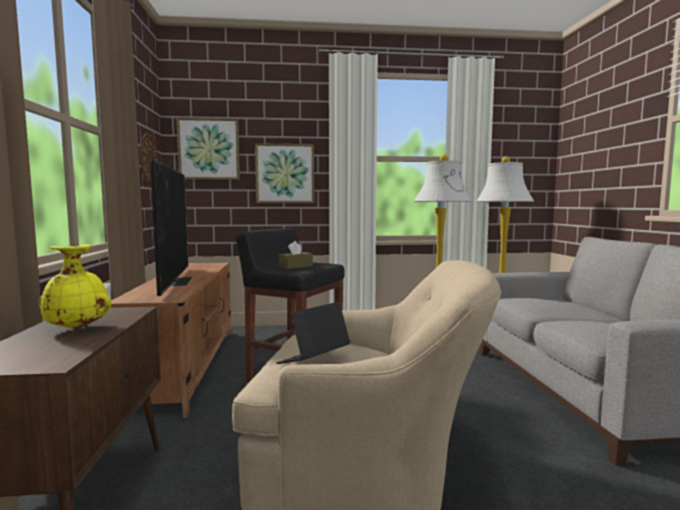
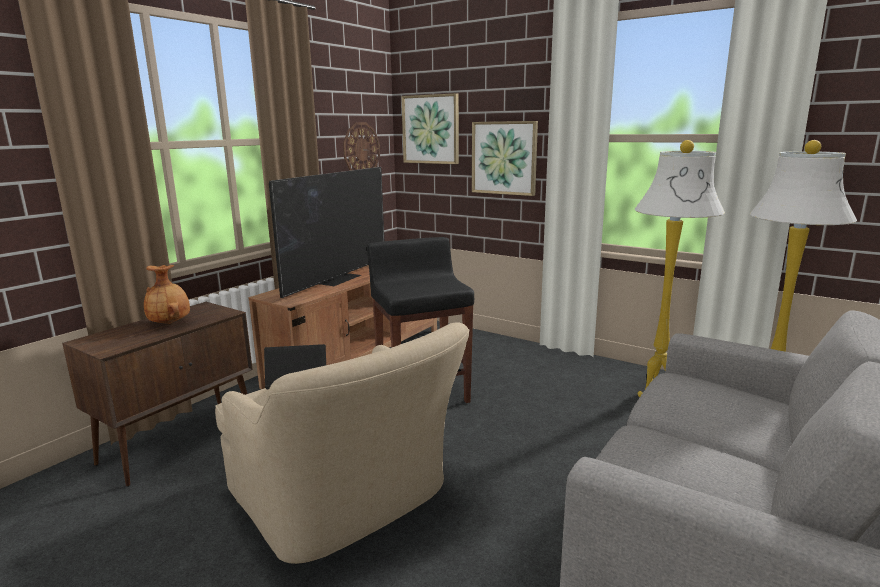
camera: 40 degrees right, 10 degrees up
(78, 328) = (170, 323): yellow vase -> brown vase
(296, 266) = (414, 286): brown tissue box -> none

